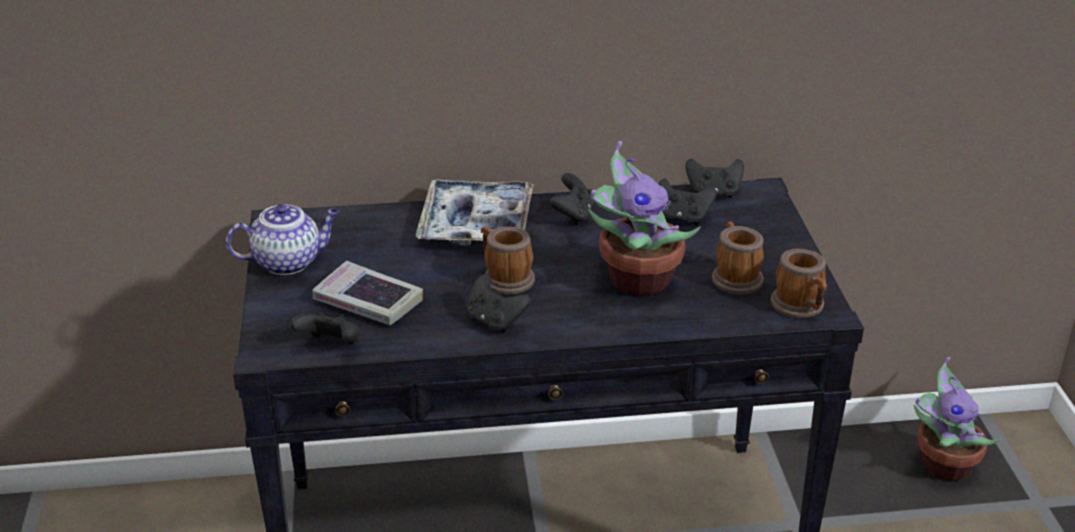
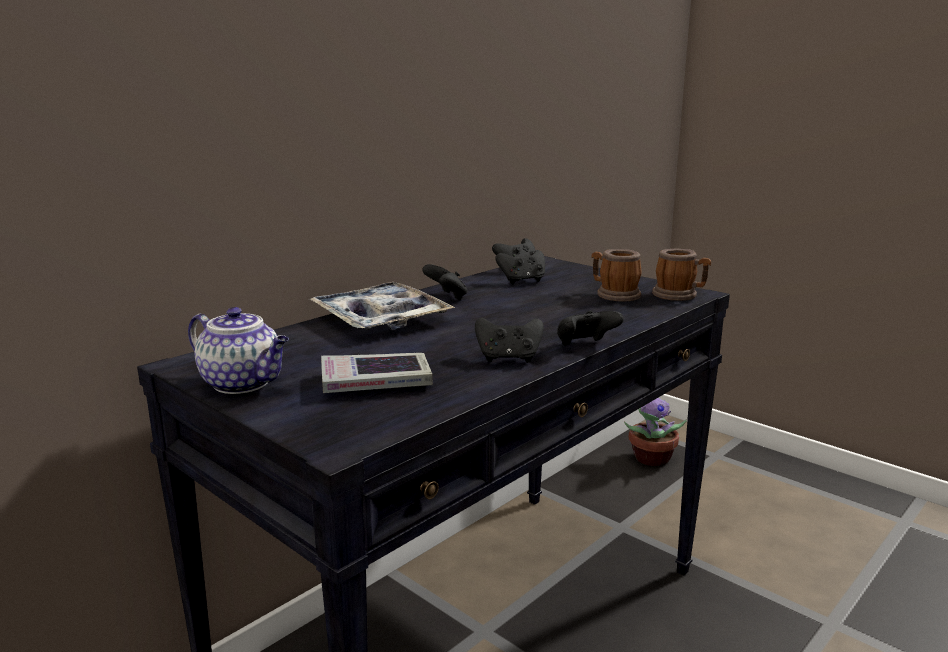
camera: 40 degrees left, 15 degrees down
(288, 261) = (244, 383): teapot -> teapot turned 90 degrees clockwise
(331, 345) = (397, 418): black game controller -> black game controller (585, 346)
(504, 278) = (464, 337): mug -> none
(635, 280) = (558, 312): potted plant -> none

